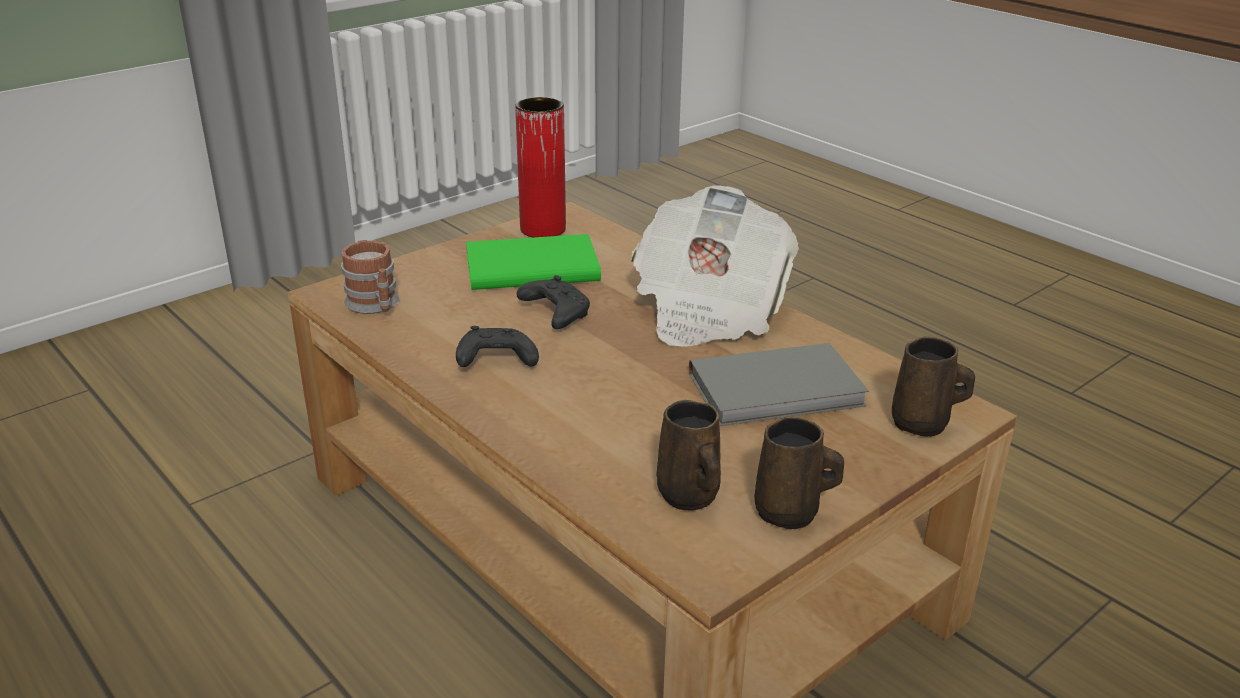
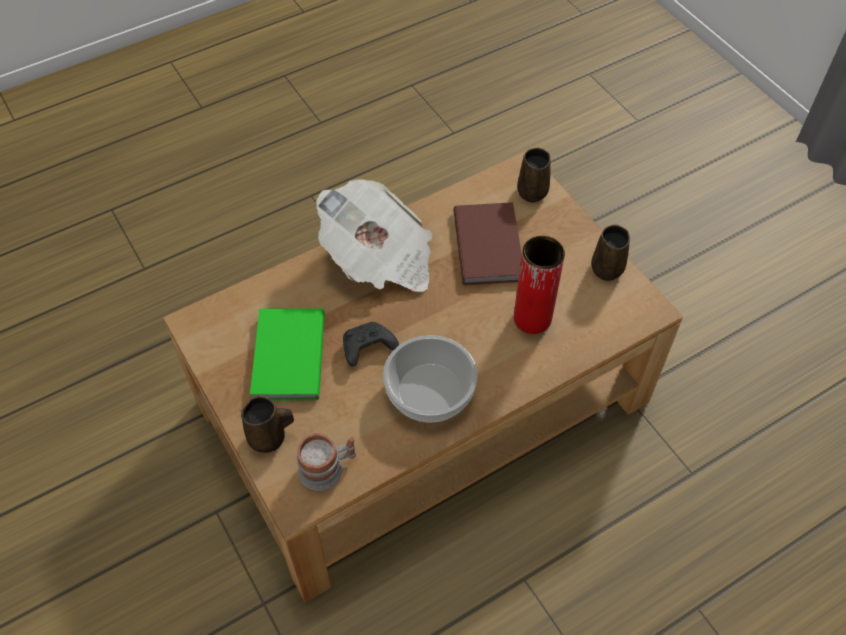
camera: 80 degrees left, 25 degrees up
(495, 361) = (429, 391): black game controller -> bowl
(543, 229) = (217, 342): red vase -> red vase (532, 318)
(689, 497) = (590, 307): brown mug -> brown mug (269, 438)
(779, 391) = (490, 245): grey book -> brown book

